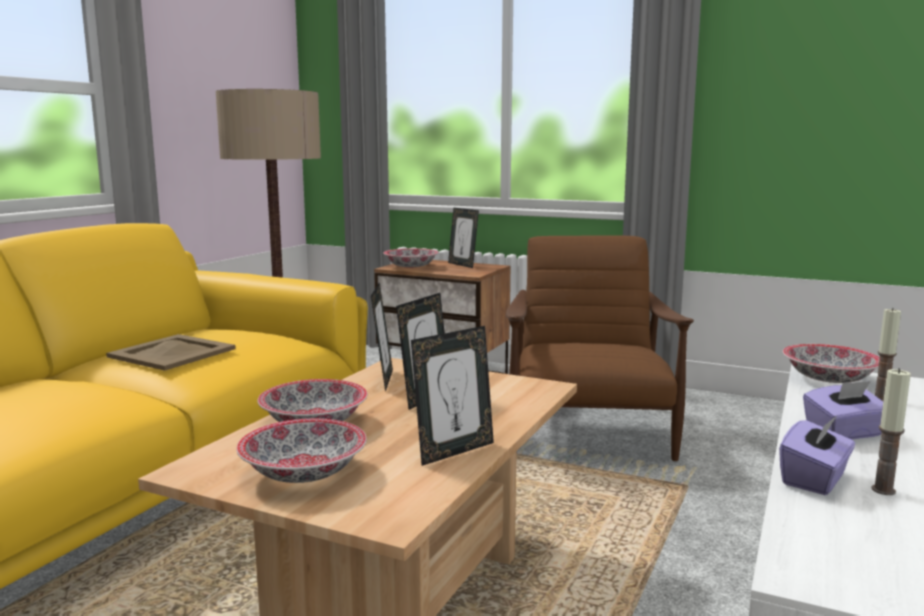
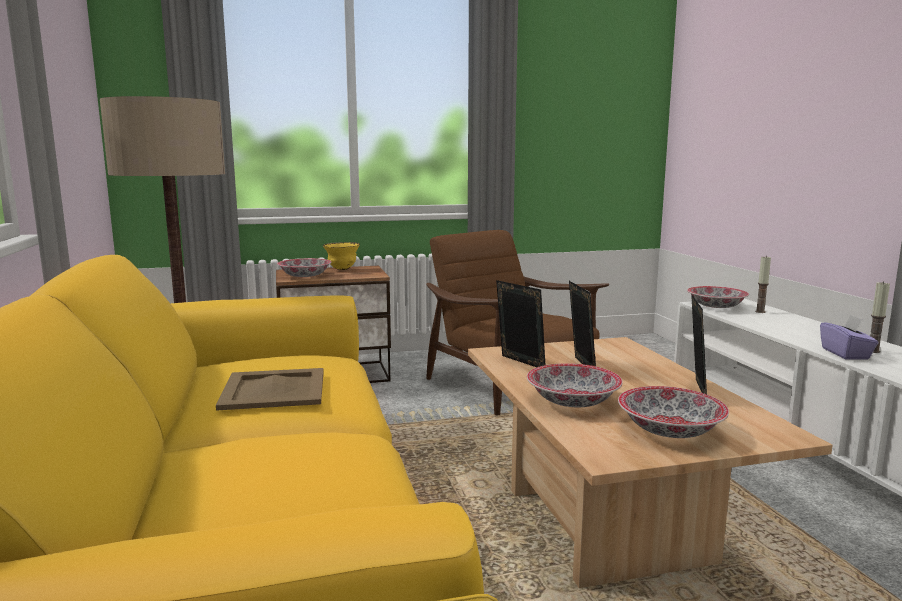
camera: 40 degrees left, 0 degrees up
(463, 265) = (342, 269): picture frame -> yellow bowl
(844, 433) = (795, 331): purple tissue box -> none

